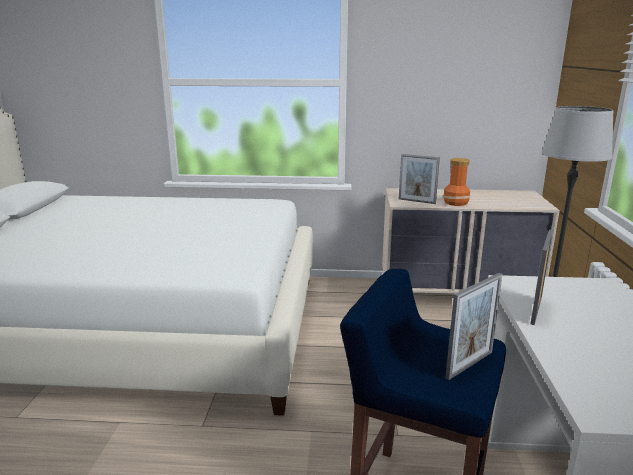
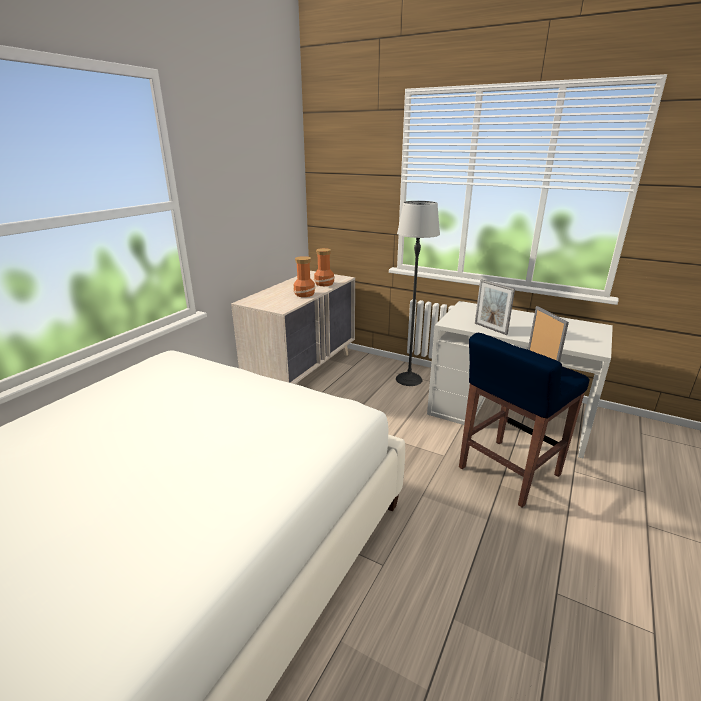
camera: 65 degrees left, 5 degrees up
(416, 201) = (283, 303): picture frame -> none
(504, 203) = (324, 284): none -> vase

